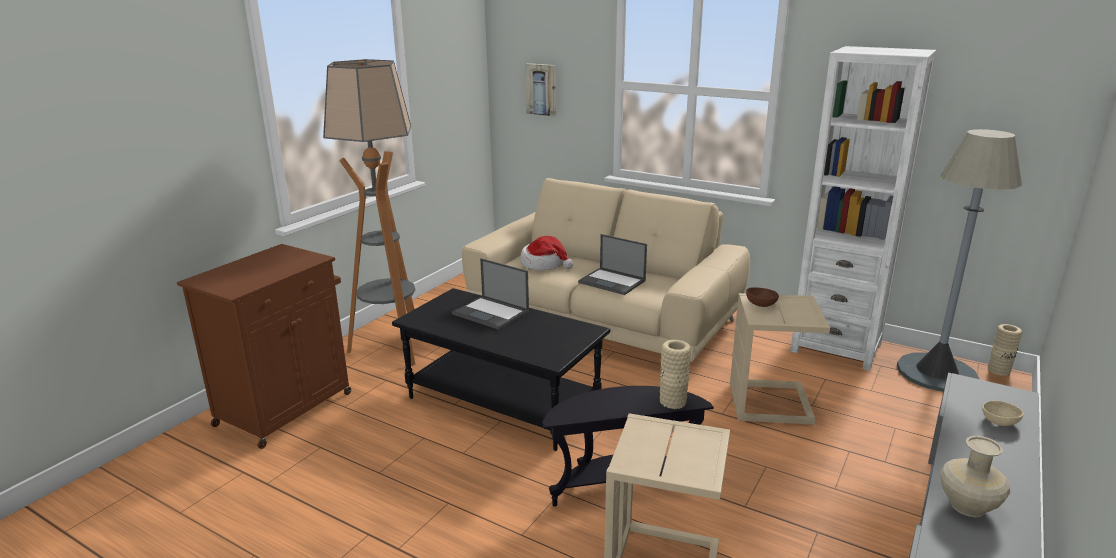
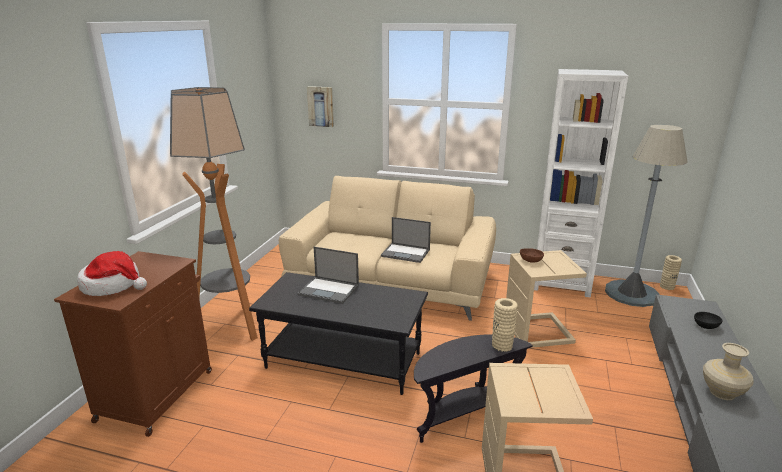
camera: 15 degrees left, 0 degrees up
(544, 264) = (346, 243): hat -> hat (113, 285)
(998, 421) = (705, 326): beige bowl -> black bowl

